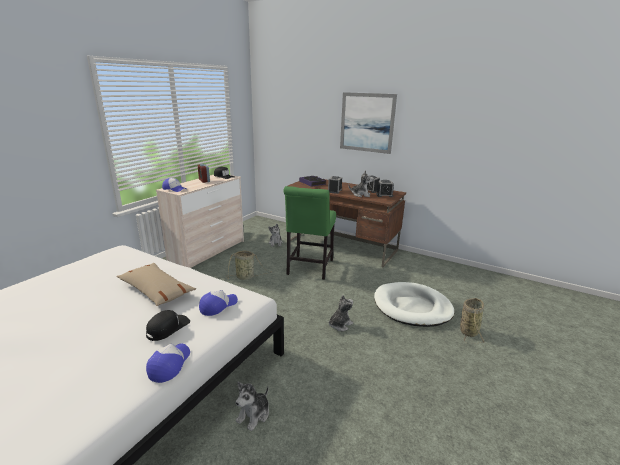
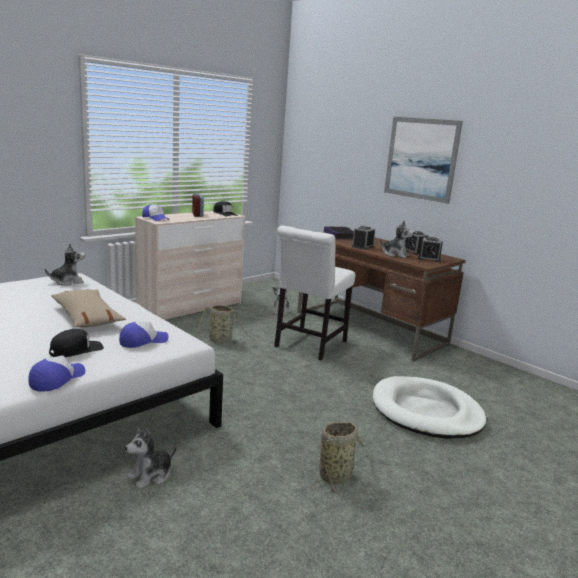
camera: 15 degrees right, 5 degrees down
(309, 268) = (308, 345): green chair -> white chair
(340, 325) = (311, 411): plush toy -> plush toy (67, 282)
(468, 331) = (494, 454): basket -> basket (337, 475)

